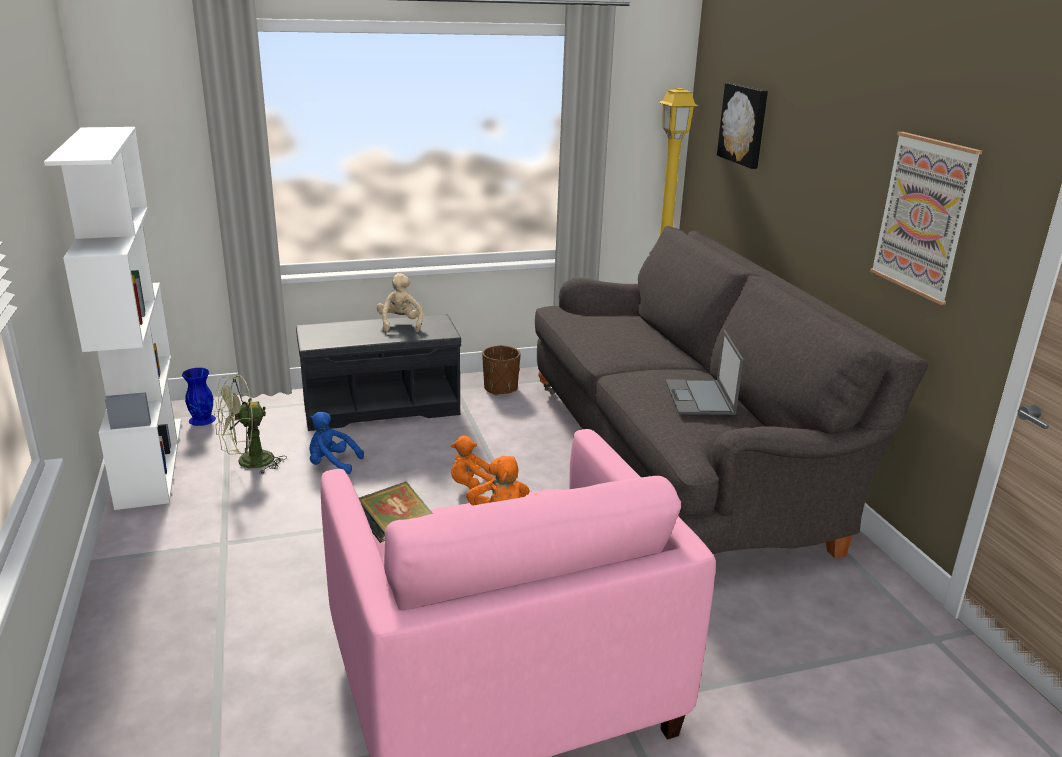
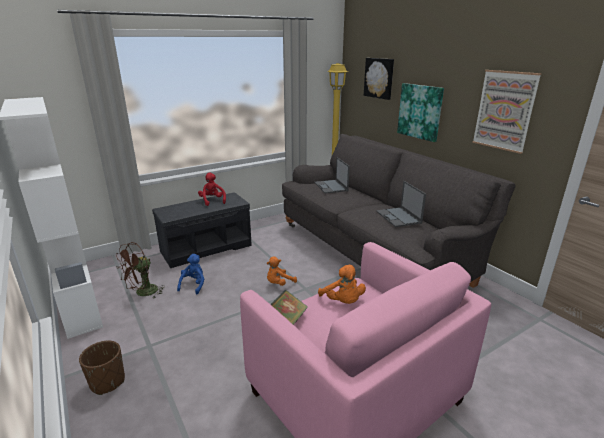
camera: 15 degrees left, 0 degrees up
(202, 419) = (102, 272): blue vase -> none
(248, 463) = (143, 293): green fan -> brown fan
(332, 464) = (193, 285): blue plush toy -> blue plush toy turned 105 degrees clockwise
(400, 324) = (212, 201): beige plush toy -> red plush toy
(500, 388) = (265, 228): brown planter -> brown planter (108, 382)
(615, 325) = (331, 187): none -> laptop
(799, 199) = (420, 111): none -> picture

